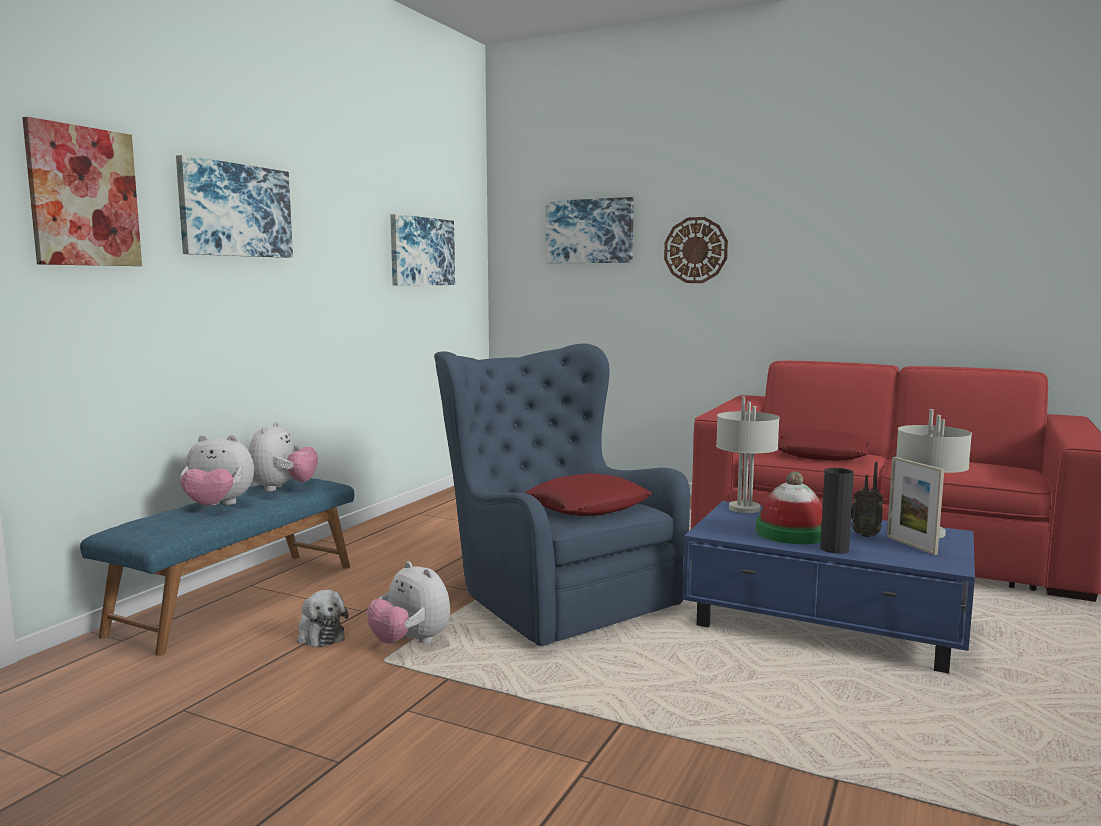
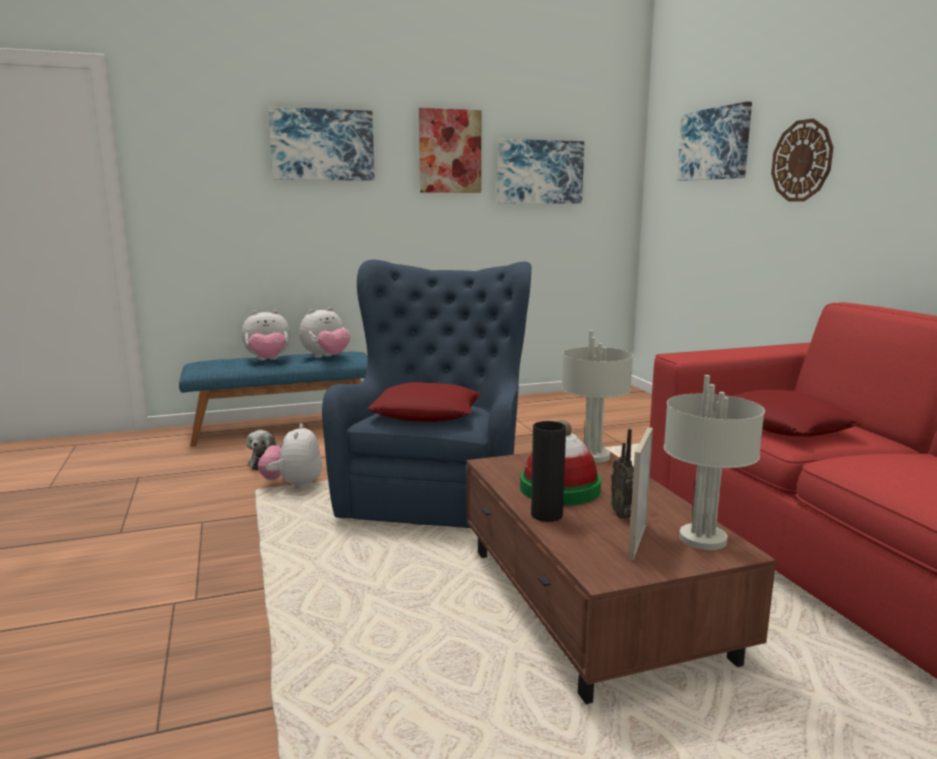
camera: 45 degrees right, 5 degrees up
(84, 197) = (194, 142): picture -> picture (450, 151)
(218, 506) = (268, 360): plush toy -> plush toy turned 60 degrees counterclockwise
(827, 624) = (592, 604): blue coffee table -> brown coffee table

